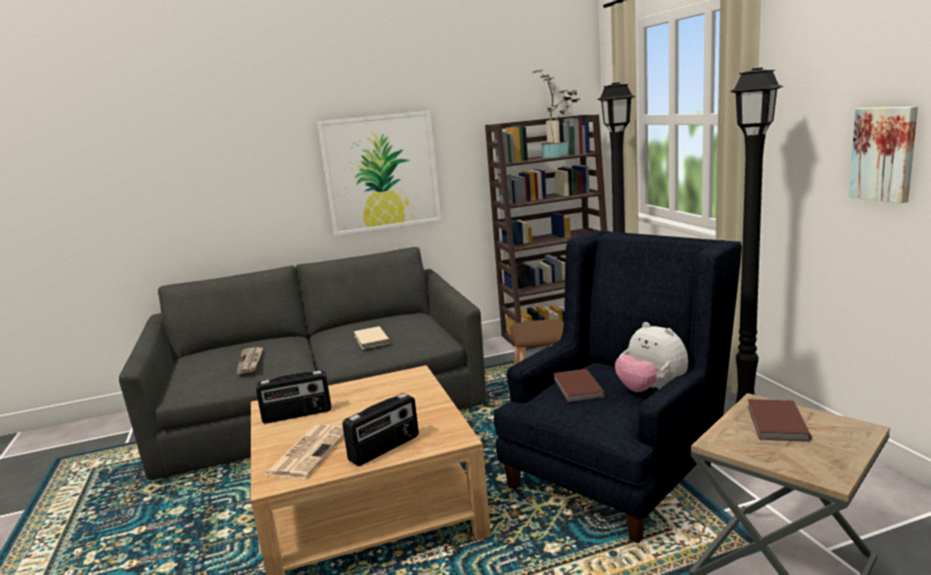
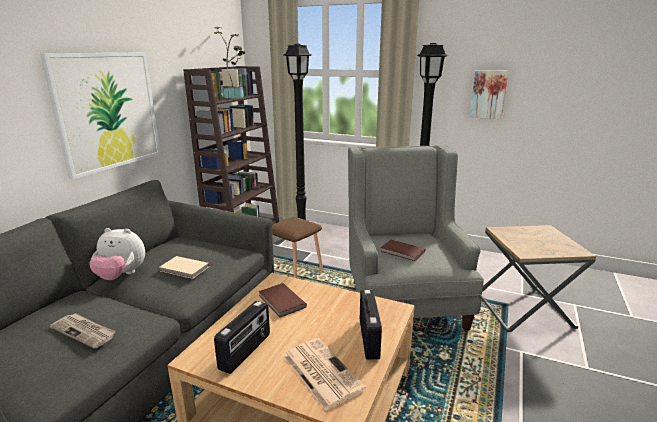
camera: 50 degrees left, 5 degrees up
(619, 468) = (403, 297): blue armchair -> grey armchair
(651, 390) = (430, 241): plush toy -> plush toy (121, 275)
(775, 423) = (522, 236): brown book -> brown book (281, 302)

